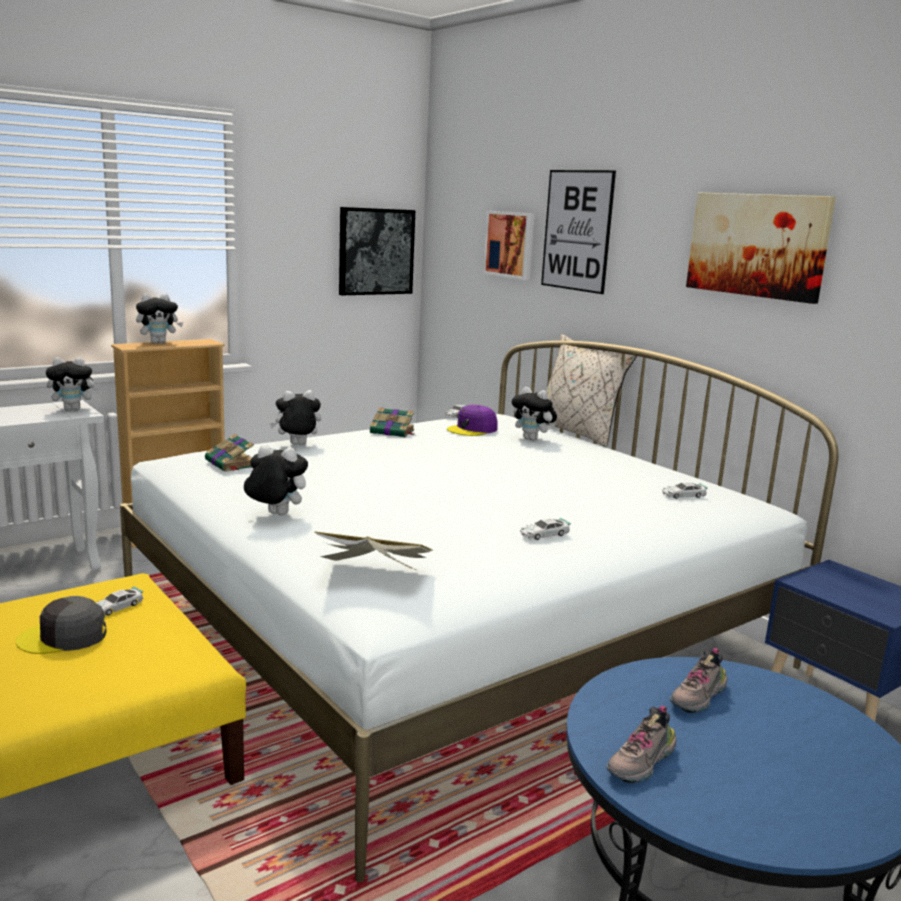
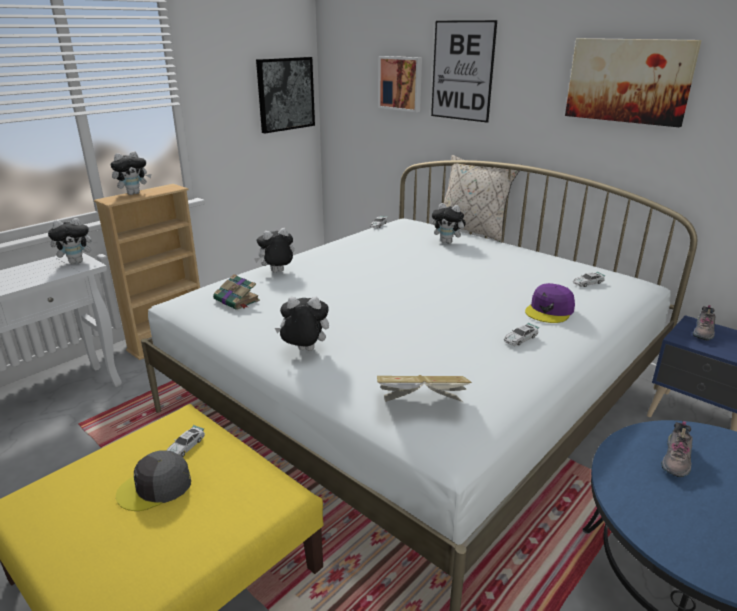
camera: 10 degrees left, 10 degrees up
(393, 432) = (342, 249): book -> none
(472, 429) = (399, 238): purple cap -> purple cap (549, 311)
(642, 763) = (678, 535): shoe -> shoe (704, 332)

